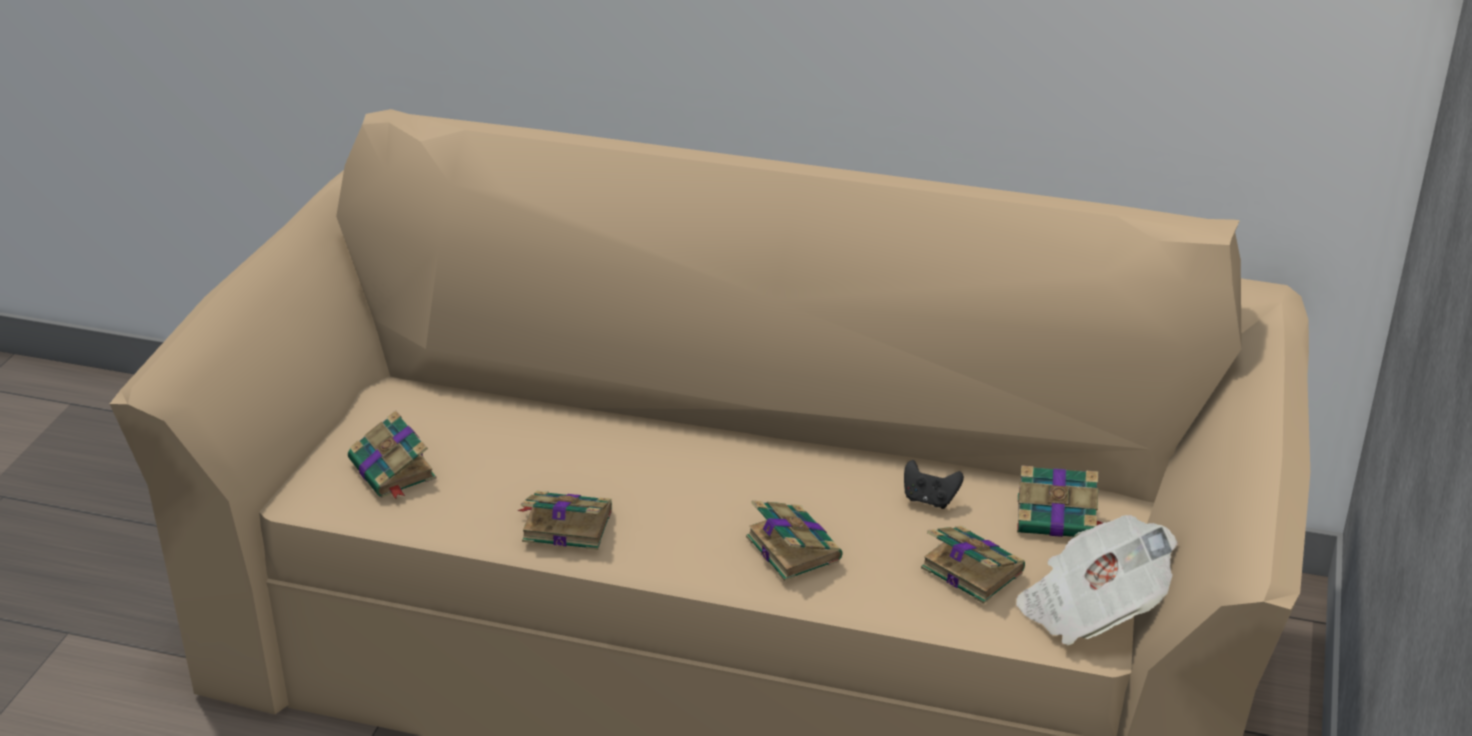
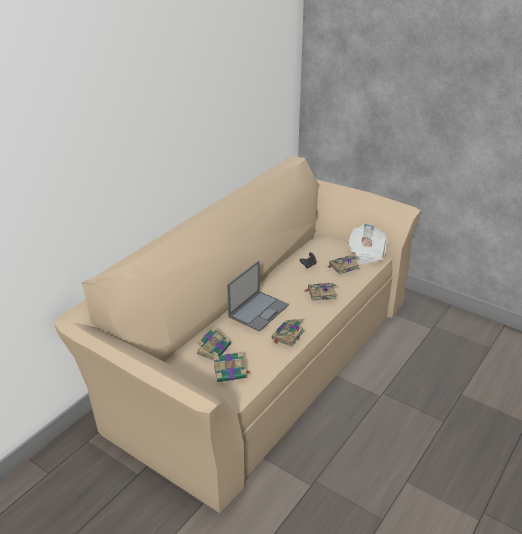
camera: 70 degrees left, 0 degrees up
(647, 455) = (259, 310): none -> laptop
(1058, 518) = (326, 248): book -> book (214, 349)

